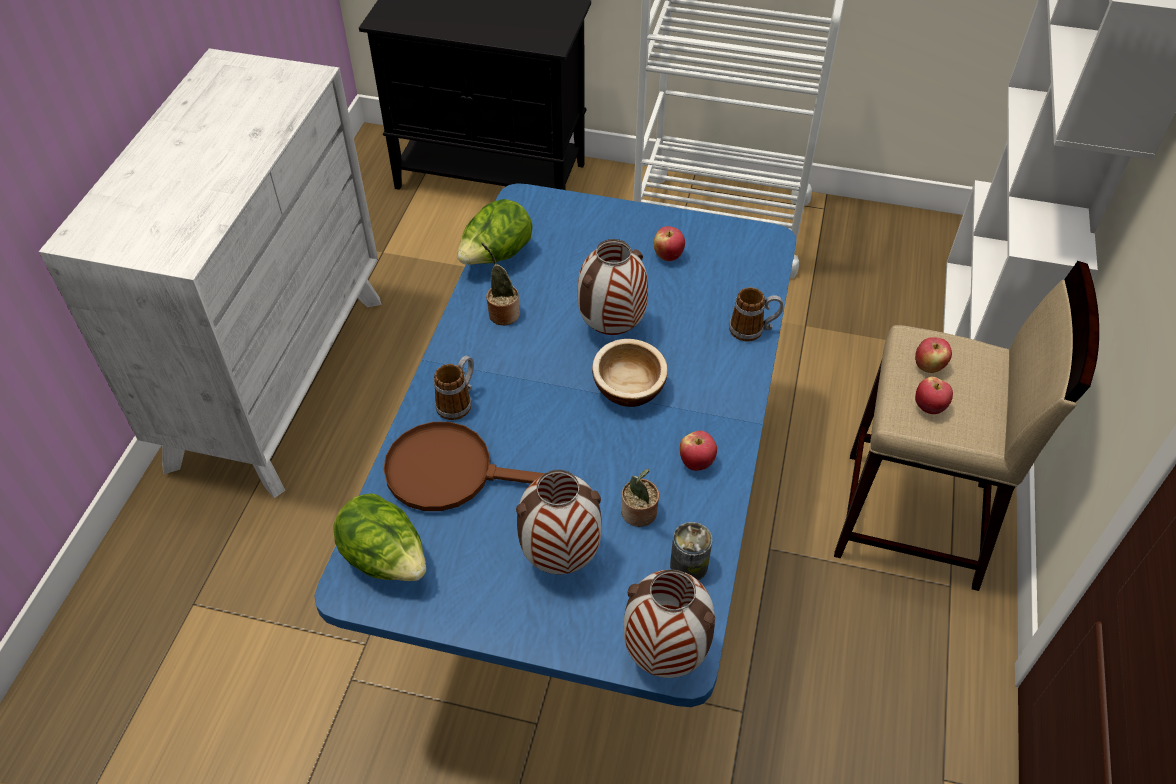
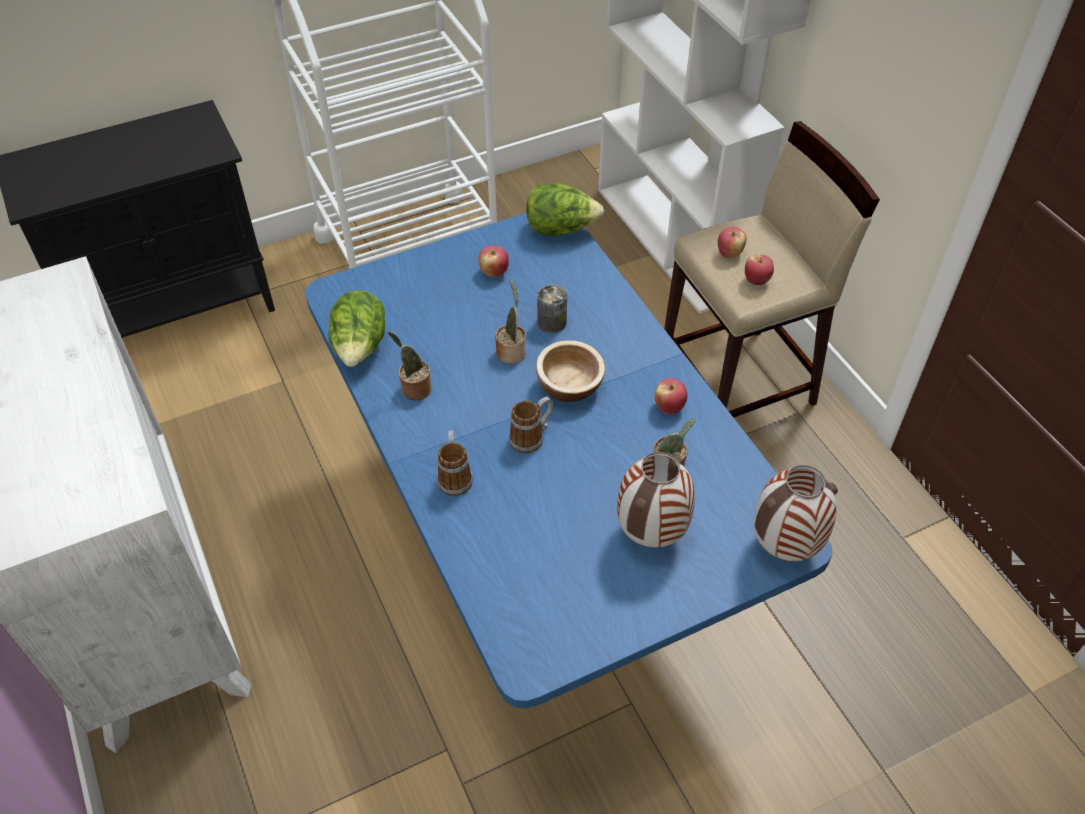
camera: 40 degrees left, 0 degrees up
(386, 559) = (529, 626): lettuce -> lettuce (561, 229)
(455, 472) = (511, 529): brown frying pan -> none
(611, 330) = (511, 351): vase -> potted plant
(689, 565) = (736, 479): can -> can (552, 322)
(753, 330) = (610, 292): mug -> mug (532, 437)

